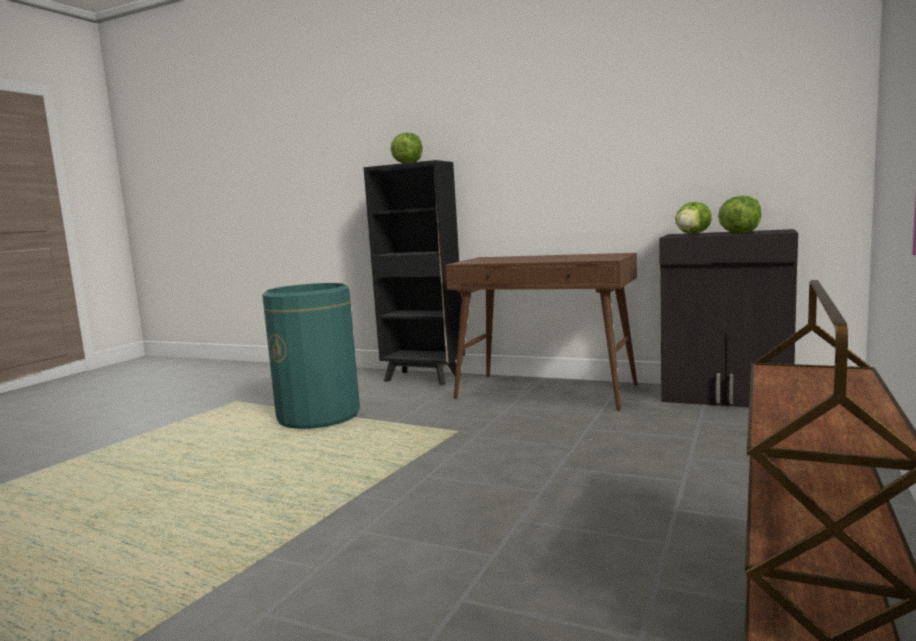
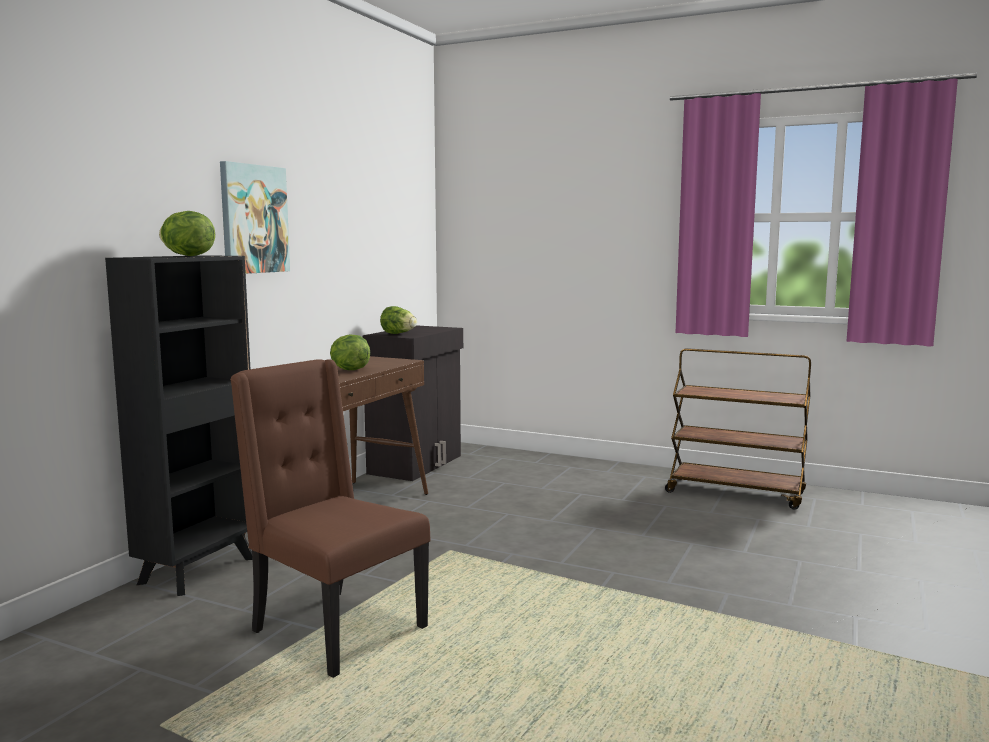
camera: 90 degrees left, 0 degrees up
(319, 417) = (334, 630): green trash can -> brown chair
(515, 127) = (253, 219): none -> picture
(739, 233) = (430, 330): lettuce -> lettuce (349, 370)

